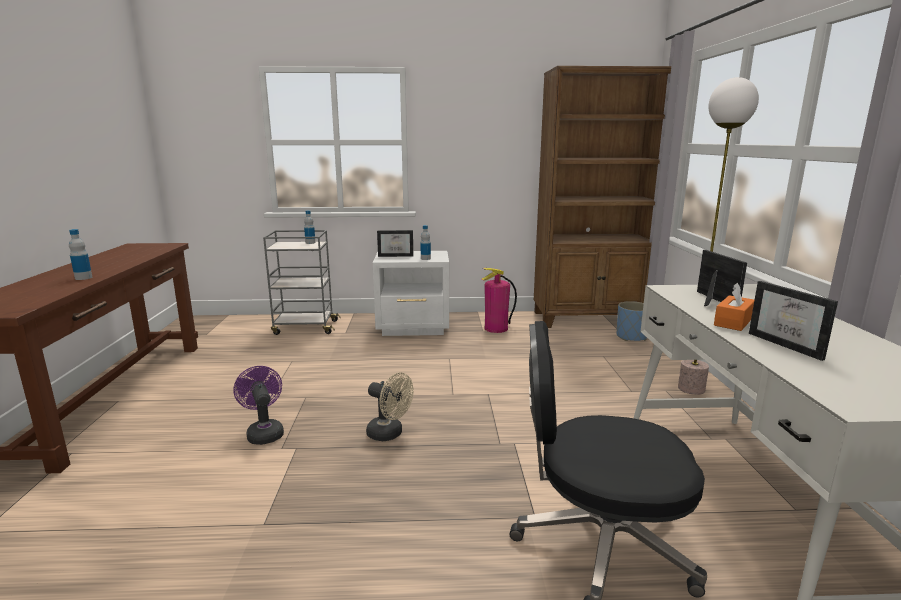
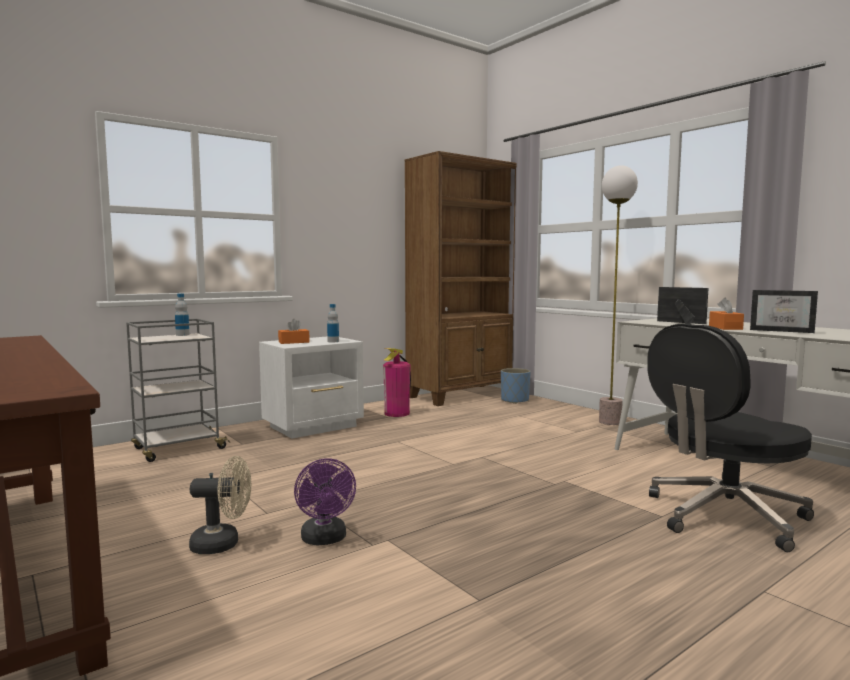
camera: 35 degrees left, 10 degrees down
(83, 278) = (26, 364): bottle -> none
(264, 432) = (325, 540): purple fan -> purple fan turned 135 degrees counterclockwise
(389, 434) = (456, 503): beige fan -> beige fan (223, 544)
(396, 255) = (294, 342): picture frame -> orange tissue box

